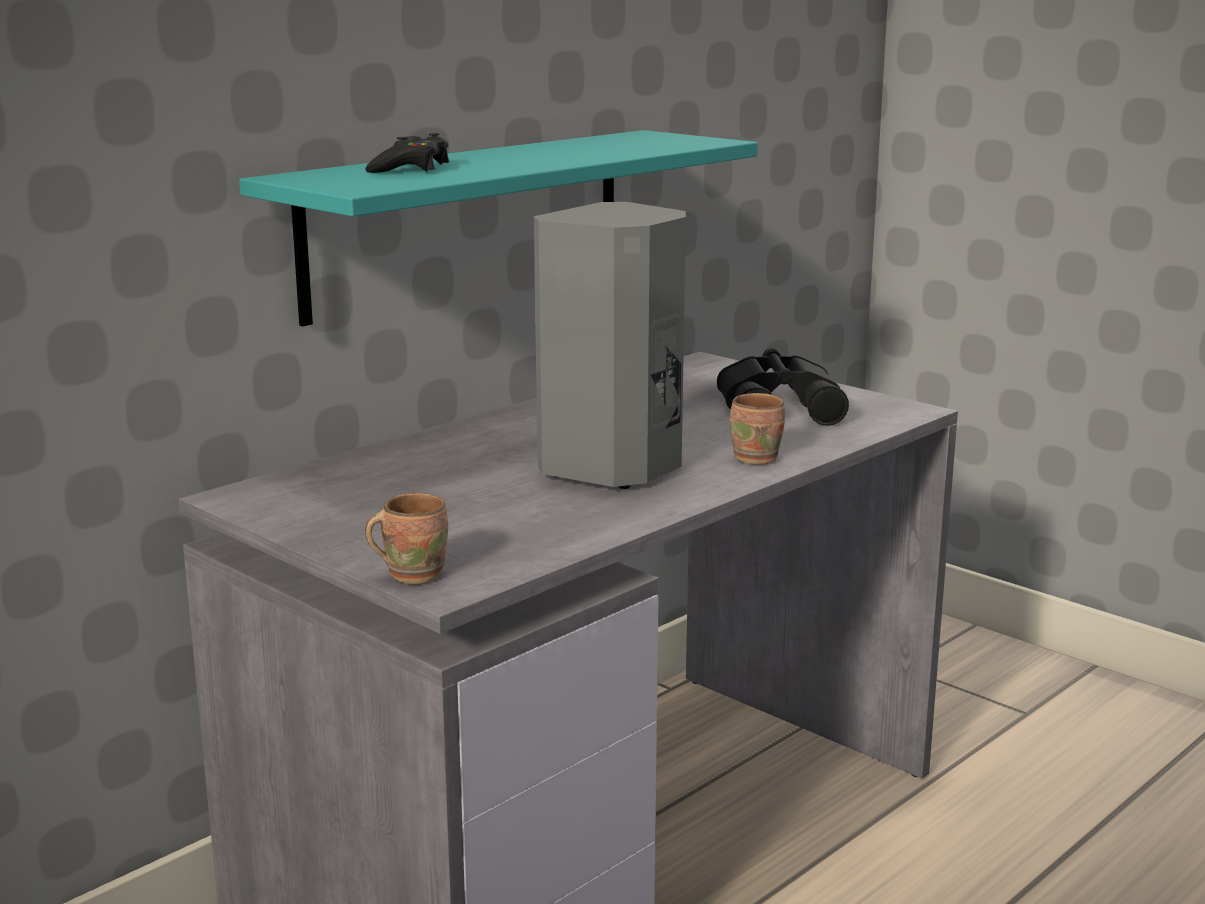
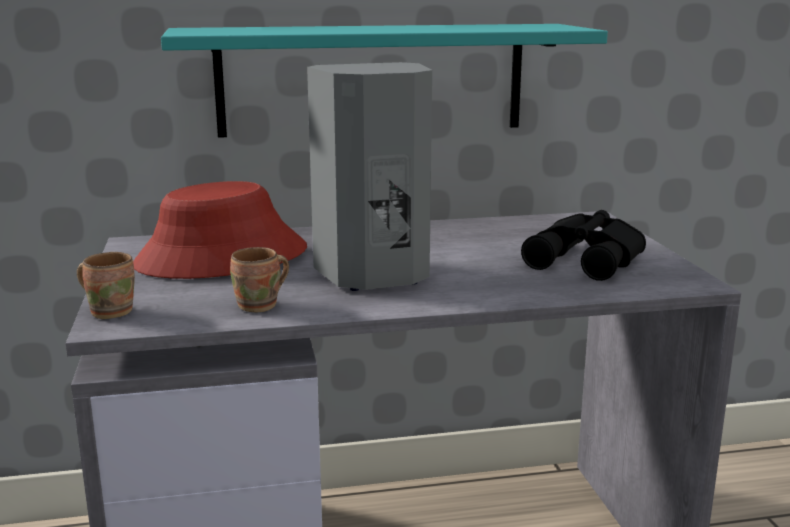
camera: 35 degrees right, 0 degrees up
(398, 489) = (221, 258): none -> red hat
(410, 168) = (282, 28): black game controller -> none
(759, 458) = (491, 292): brown mug -> brown mug (261, 306)

